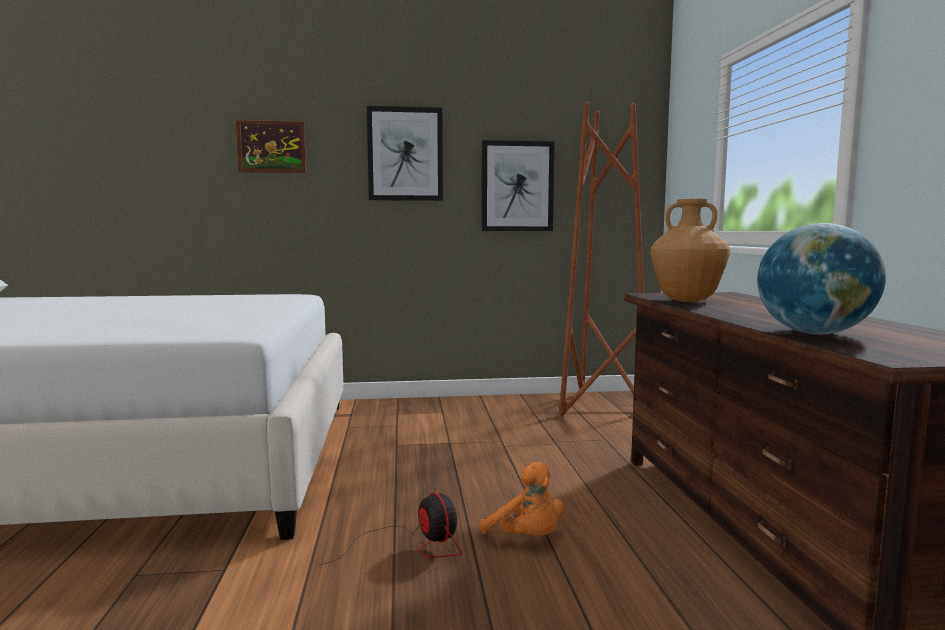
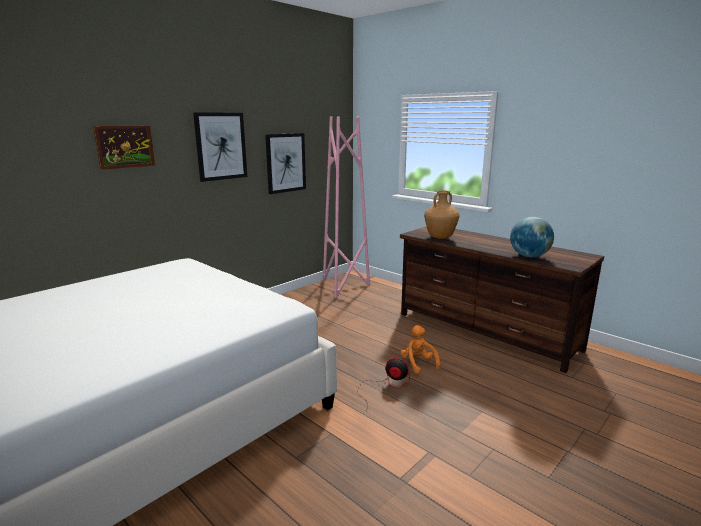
camera: 40 degrees left, 10 degrees up
(527, 538) = (418, 364): orange plush toy -> orange plush toy turned 120 degrees counterclockwise
(596, 407) = (343, 288): brown clothes rack -> pink clothes rack

